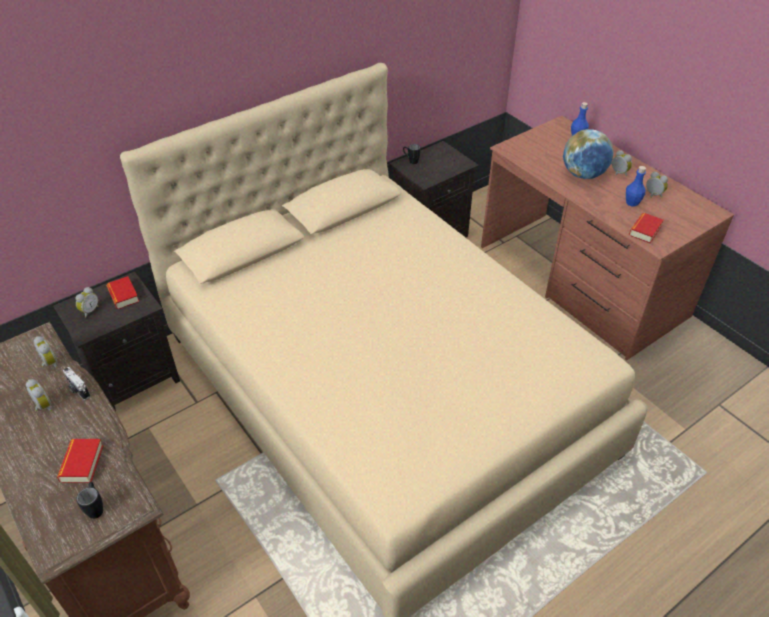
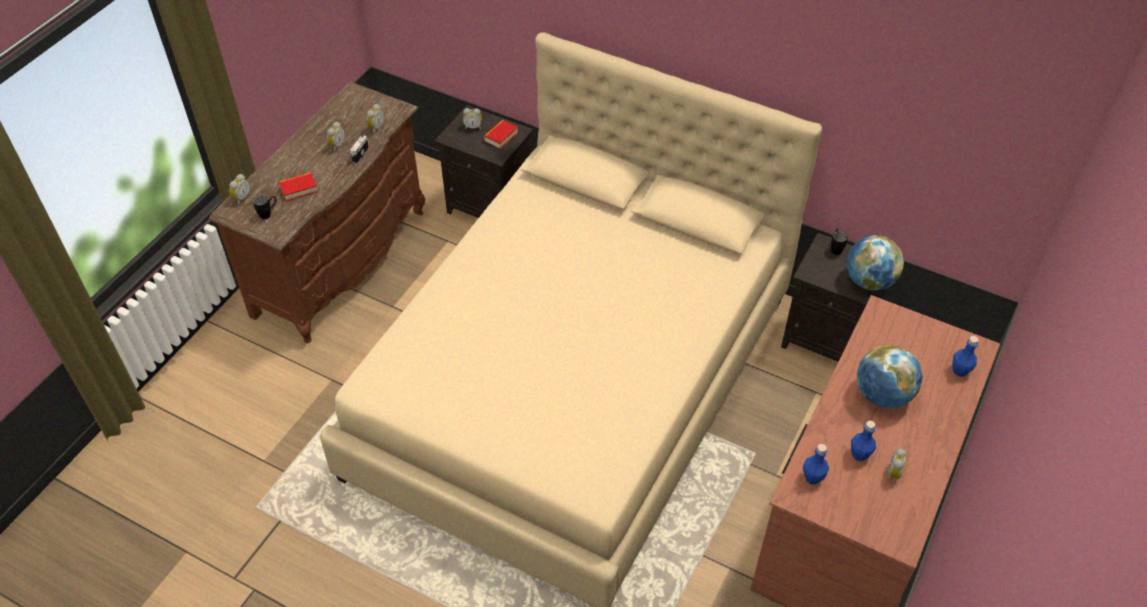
camera: 65 degrees right, 5 degrees up
(451, 158) = (869, 281): none -> globe
(618, 174) = (911, 429): alarm clock -> alarm clock (241, 198)
(645, 230) = (812, 477): book -> blue bottle

